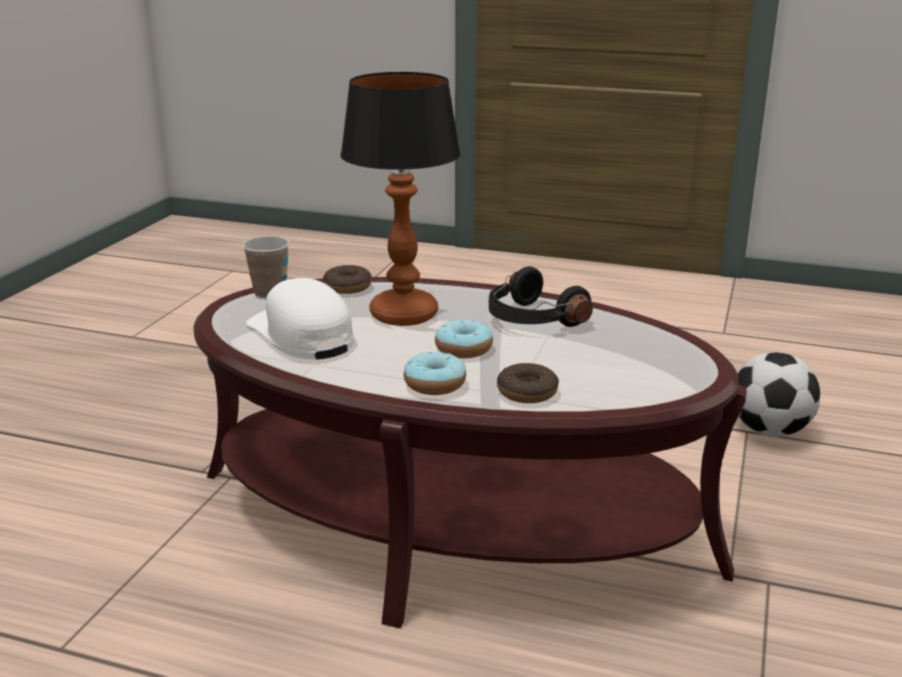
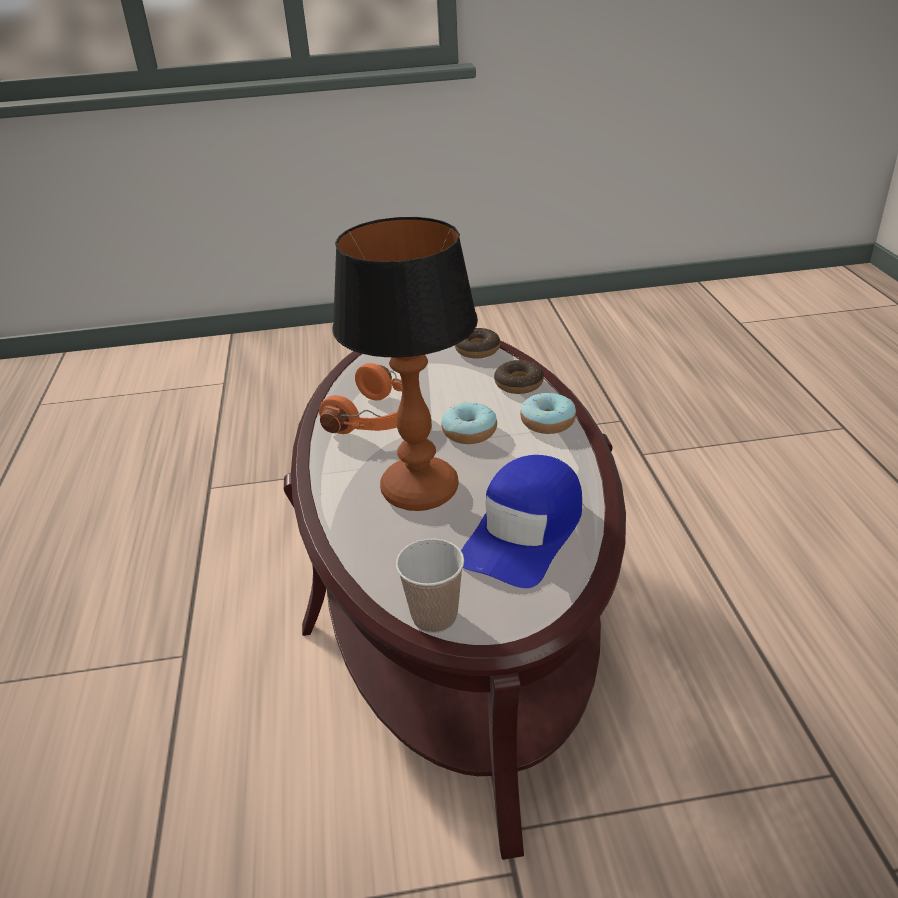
camera: 115 degrees left, 10 degrees up
(301, 334) = (525, 532): white cap -> blue cap
(347, 287) = (371, 560): donut -> donut (477, 350)
(531, 319) = (378, 419): black headphones -> orange headphones
(769, 431) = (204, 477): football -> none

